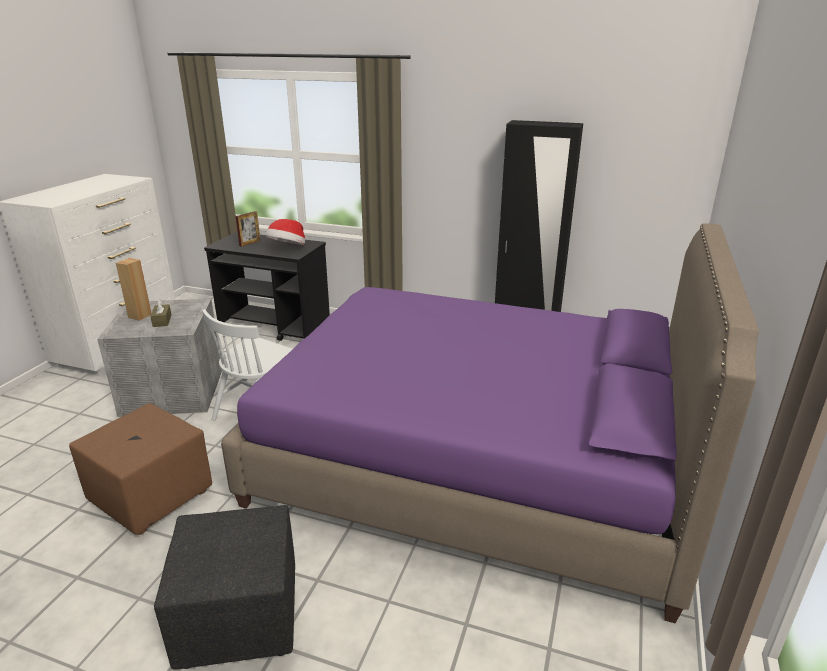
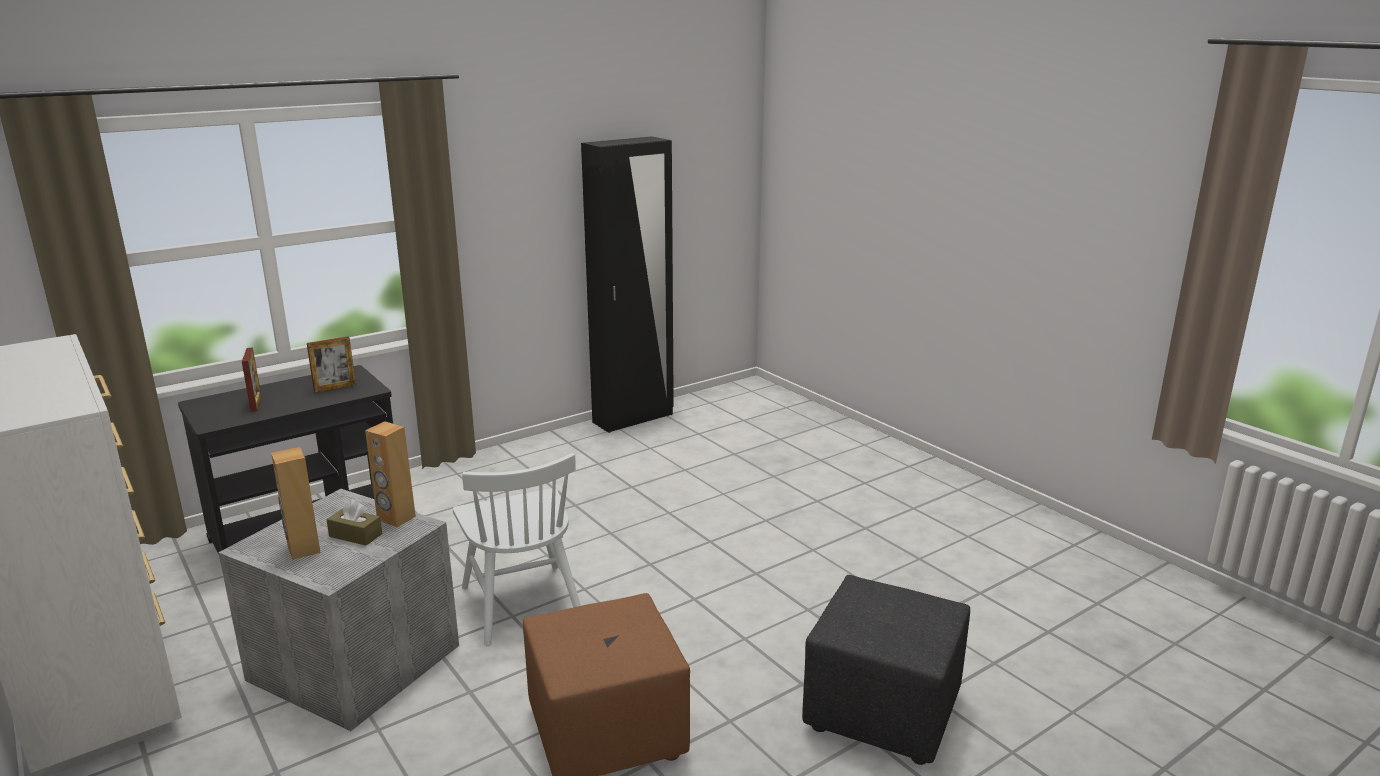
camera: 55 degrees left, 5 degrees down
(187, 322) = (396, 518): none -> brown speaker
(287, 248) = (335, 388): hat -> picture frame
(474, 461) = (781, 512): purple bed -> none

